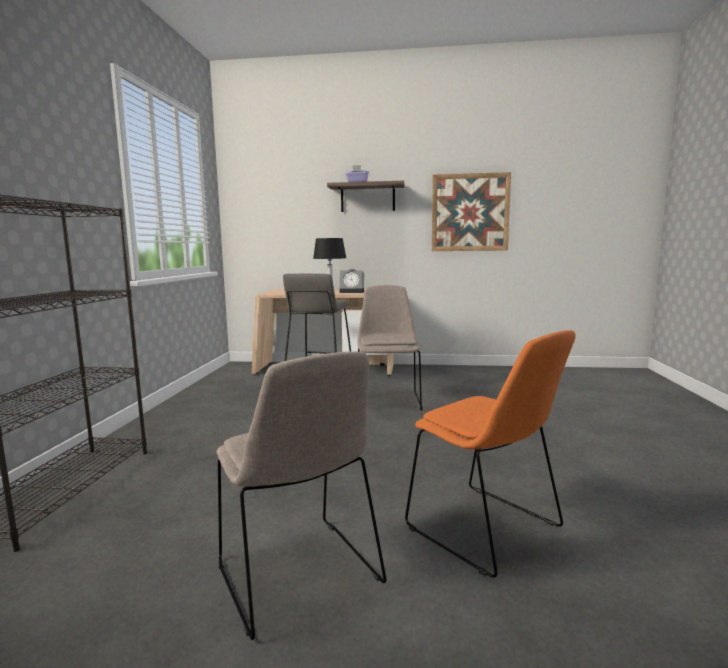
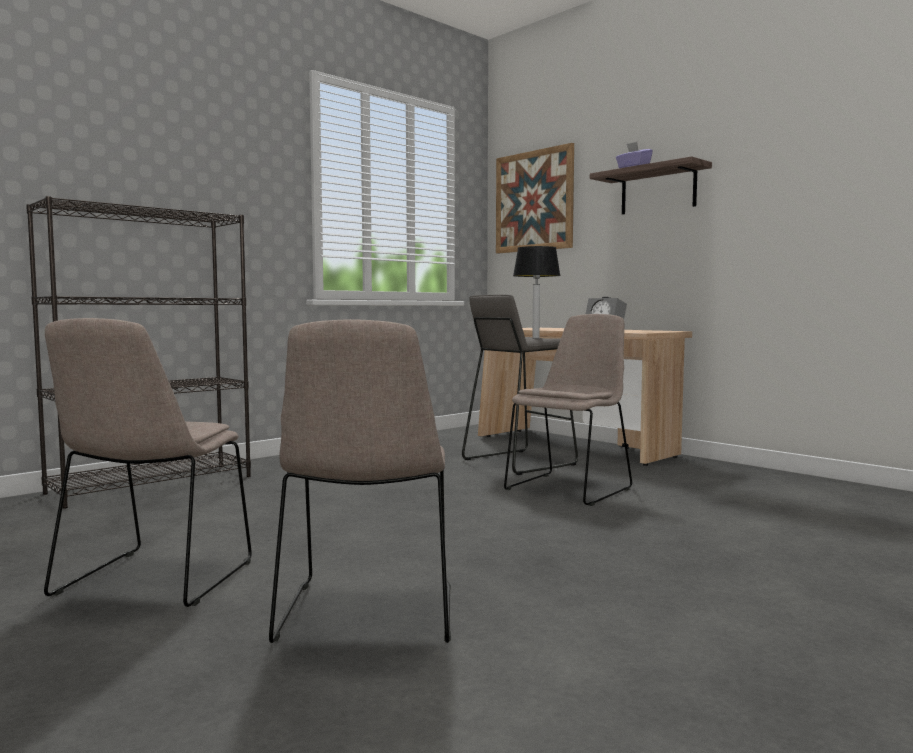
camera: 40 degrees right, 5 degrees down
(470, 212) = (820, 198): picture -> picture (534, 201)
(487, 530) = (367, 615): orange chair -> beige chair

